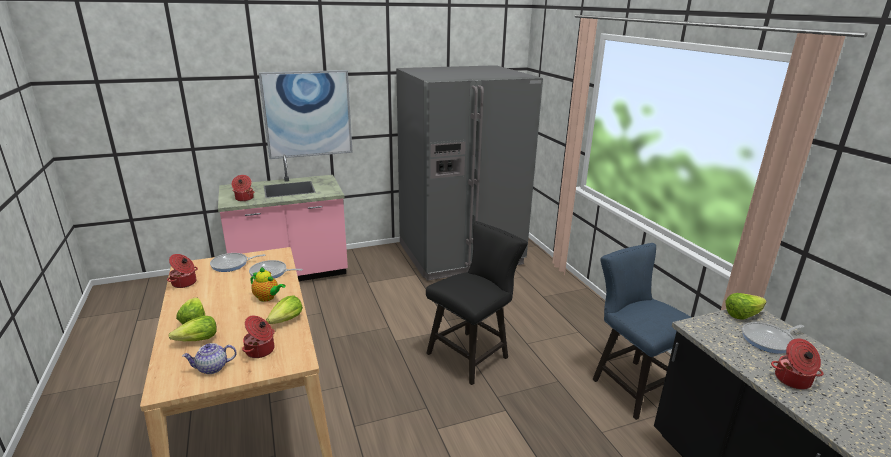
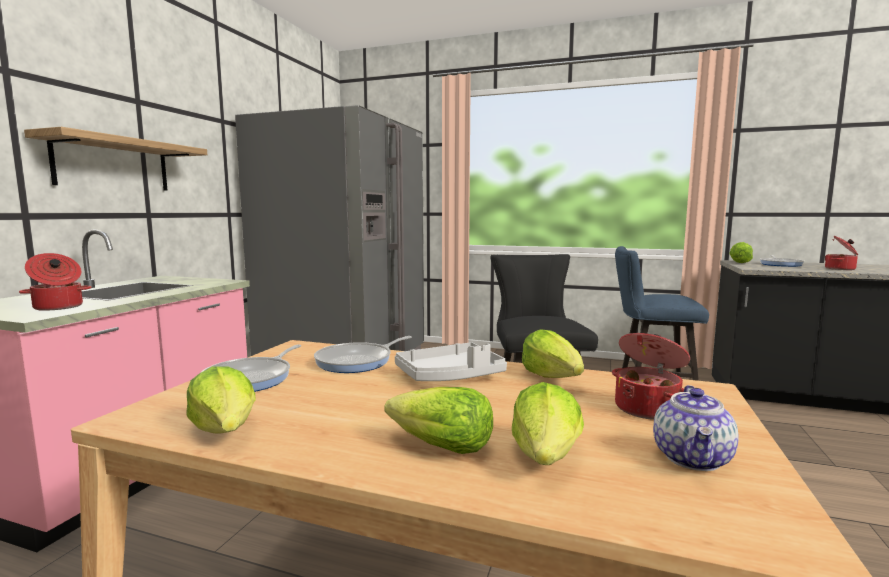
camera: 50 degrees left, 15 degrees down
(185, 283) = (226, 429): cooking pot -> lettuce
(267, 298) = (450, 376): teapot -> grey tray
(307, 114) = (113, 165): picture -> shelf

